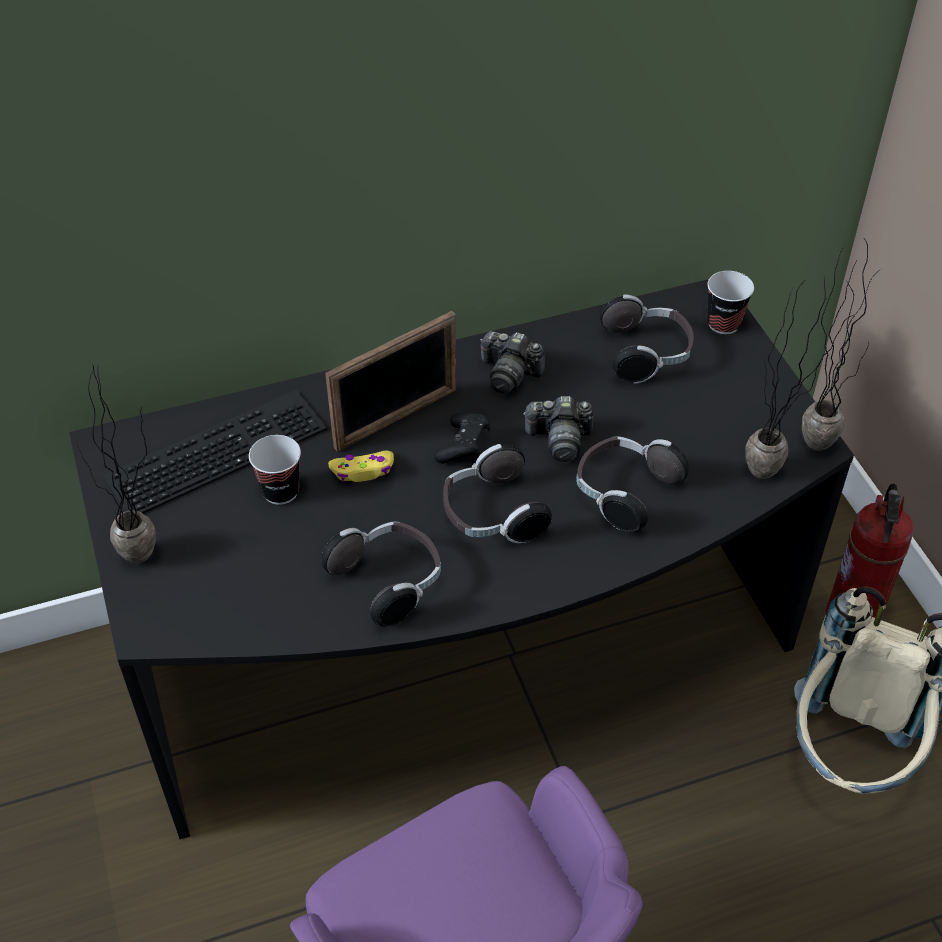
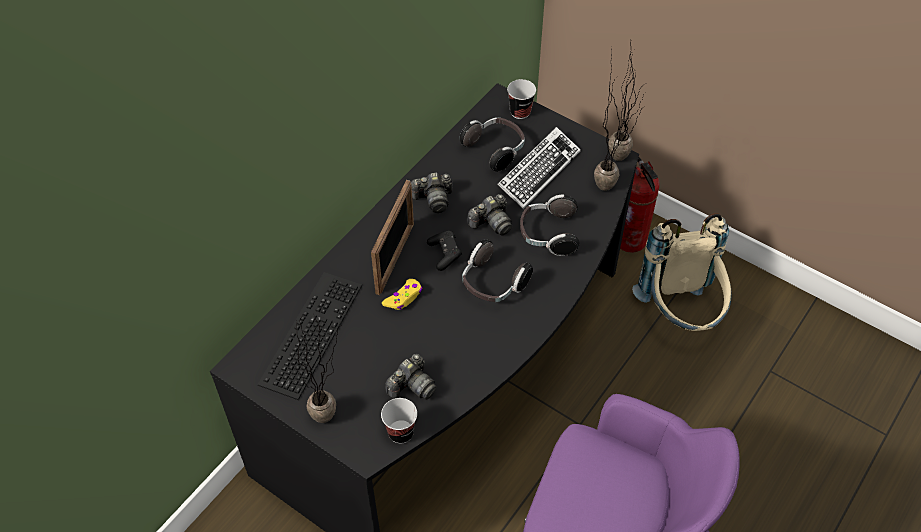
camera: 35 degrees left, 5 degrees up
(274, 581) = (412, 386): none -> camera
(280, 491) = (369, 335): cup -> cup (401, 432)
(389, 582) = (472, 350): headphones -> none
(682, 408) = (538, 171): none -> keyboard

